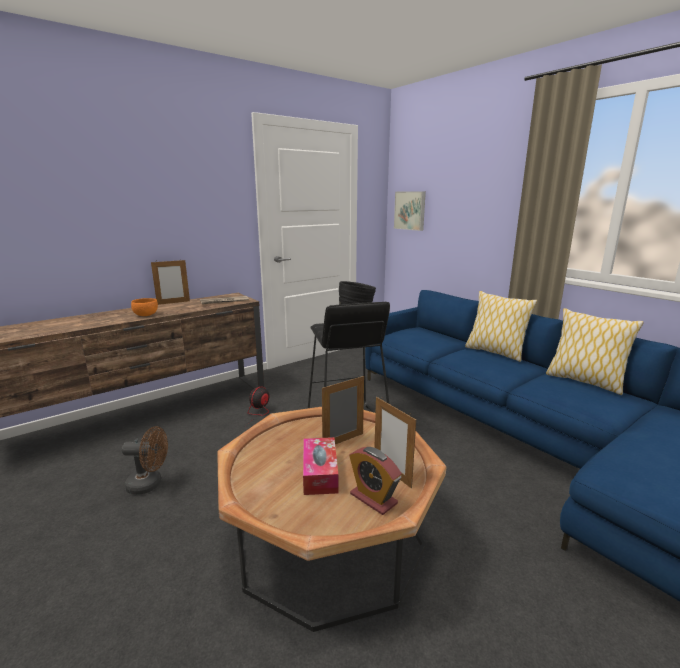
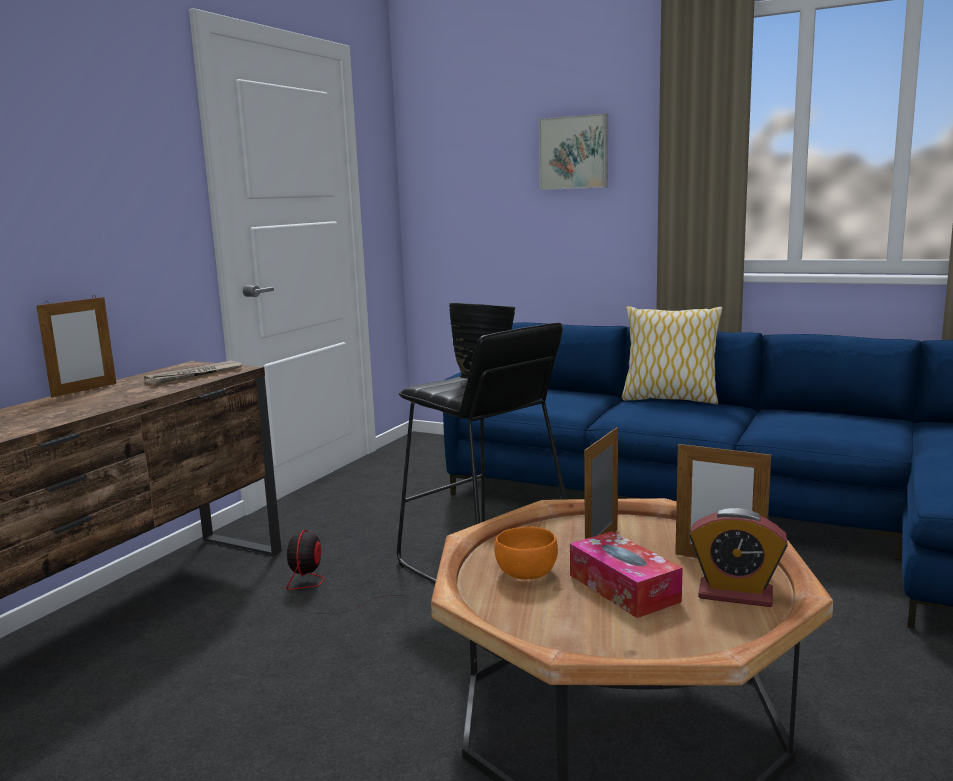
camera: 25 degrees left, 5 degrees down
(145, 314) = (63, 413): orange bowl -> orange bowl (525, 573)
(150, 484) = (209, 749): brown fan -> none
(410, 210) = (450, 194): picture -> picture (574, 153)
(584, 381) = (817, 412): pillow -> none

